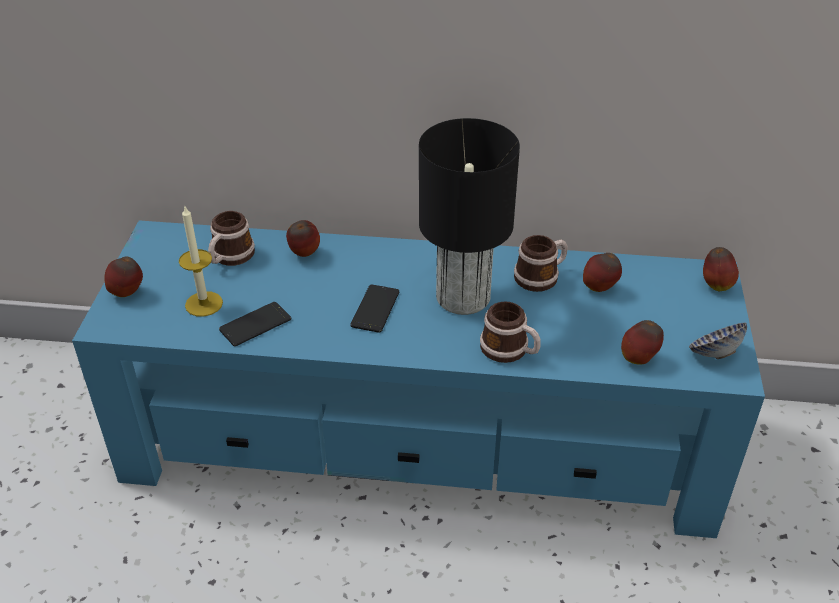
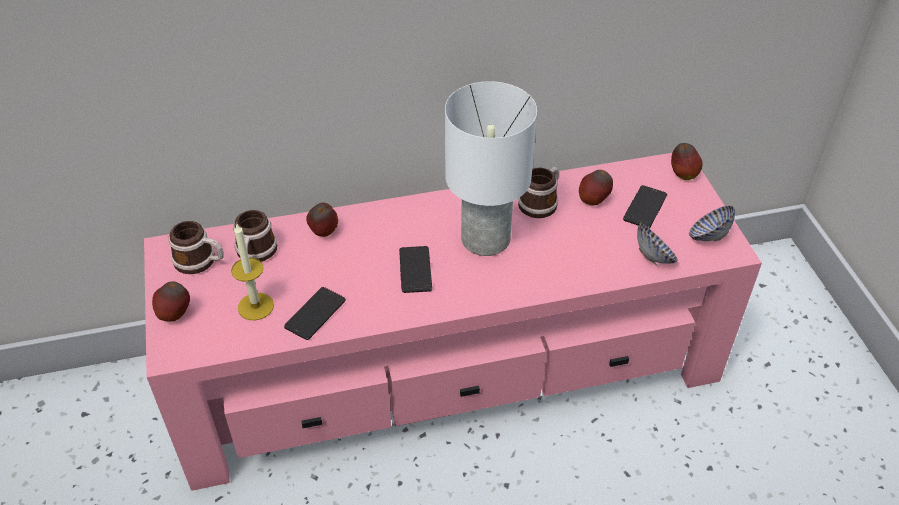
camera: 20 degrees left, 5 degrees up
(419, 442) = (449, 370): blue tv stand -> pink tv stand
(464, 296) = (486, 238): black table lamp -> white table lamp
(510, 350) = (548, 278): mug -> mug (200, 261)
(638, 359) = (654, 257): apple -> bowl
(654, 307) = (645, 207): none -> phone

